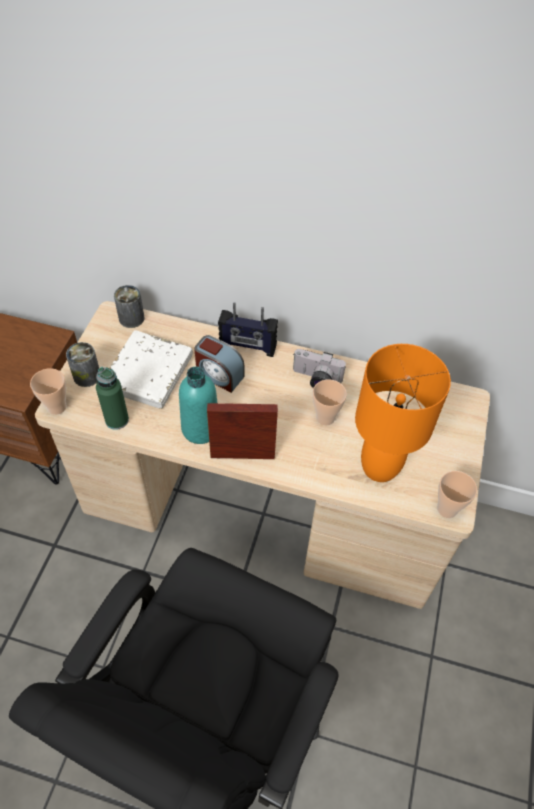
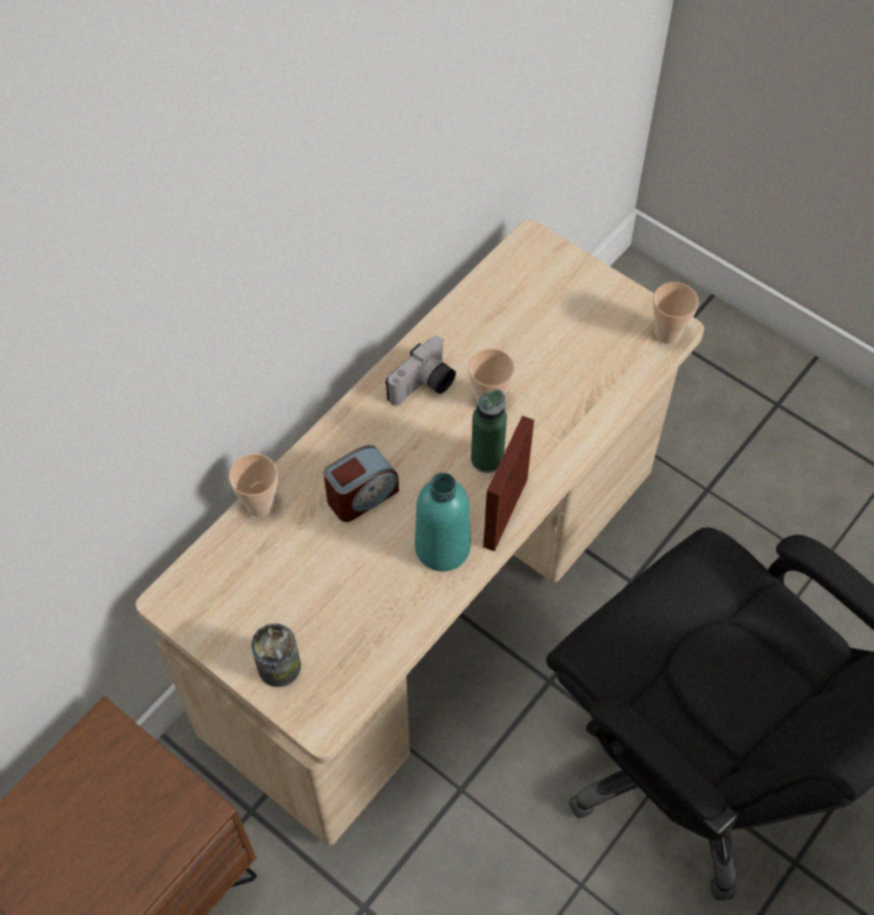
camera: 65 degrees left, 5 degrees up
(57, 407) = (319, 722): cup -> cup (260, 505)
(117, 420) = (380, 647): green bottle -> green bottle (487, 459)
(131, 318) = (194, 575): can -> none
(148, 373) = (314, 583): white book -> none
(247, 347) = (328, 444): radio -> none
(379, 468) = (587, 374): orange table lamp -> none

